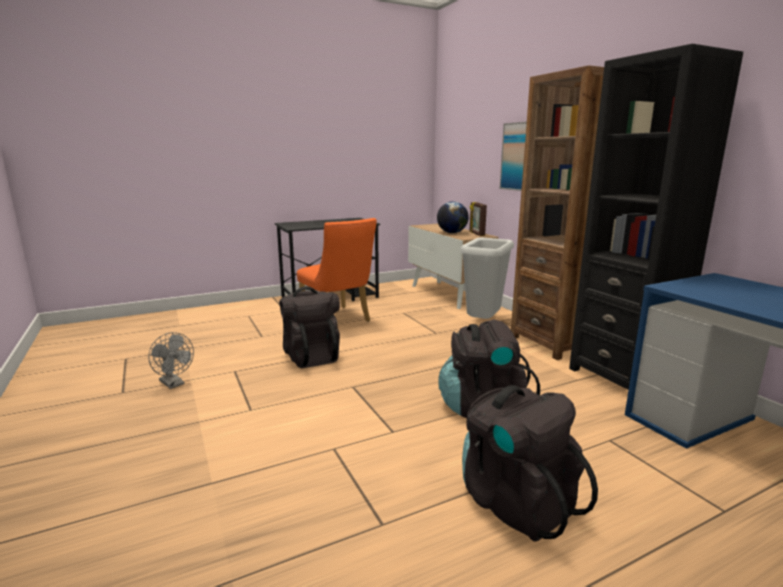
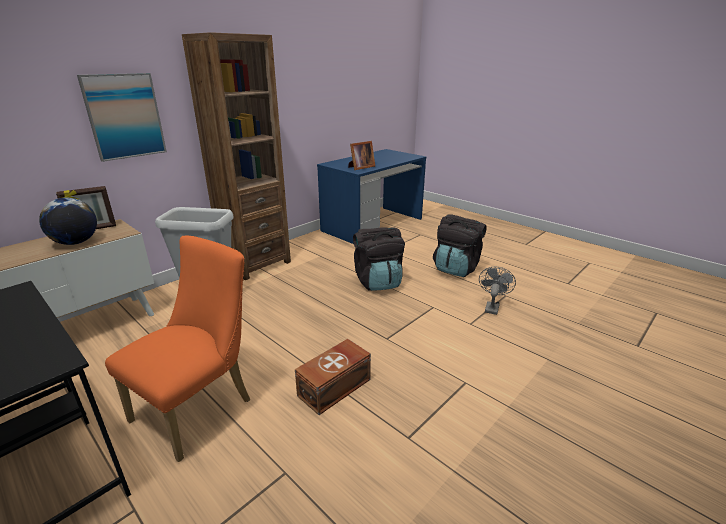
camera: 110 degrees left, 10 degrees up
(174, 384) = (474, 480): grey fan -> grey fan (492, 307)
(311, 356) = (336, 387): black backpack -> brown storage box
(622, 377) = (310, 244): black bookcase -> none
(702, 290) = (360, 167): none -> picture frame

